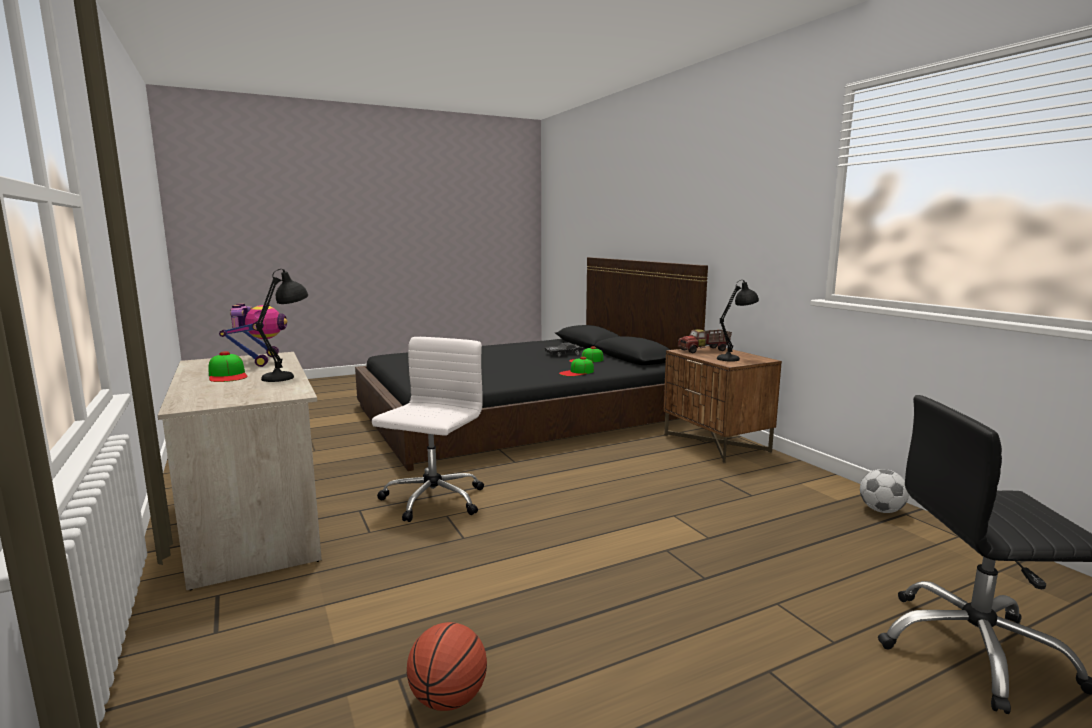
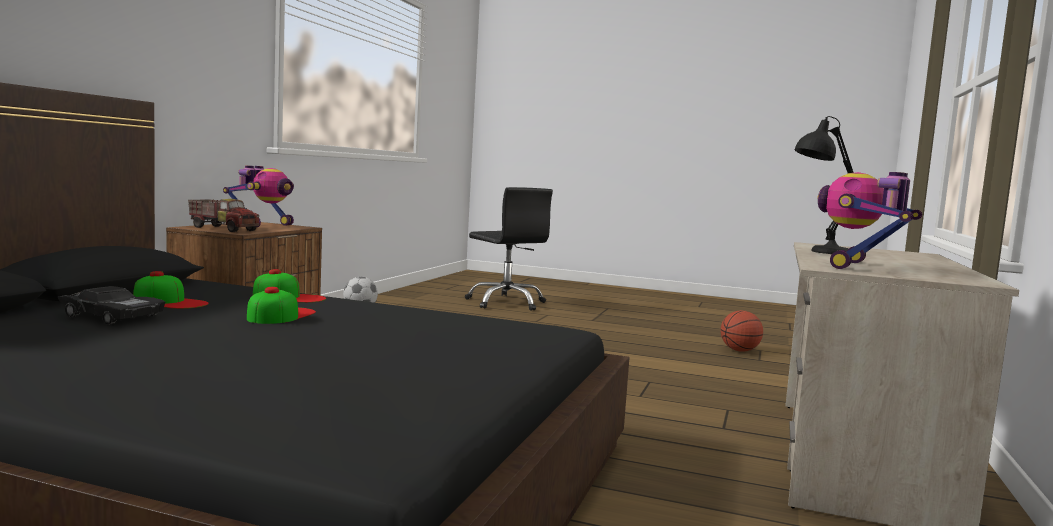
camera: 135 degrees left, 5 degrees down
(228, 375) = (898, 262): cap -> cap (280, 315)
(432, 501) = (635, 409): white office chair -> none
(735, 358) = (264, 225): black table lamp -> toy robot

